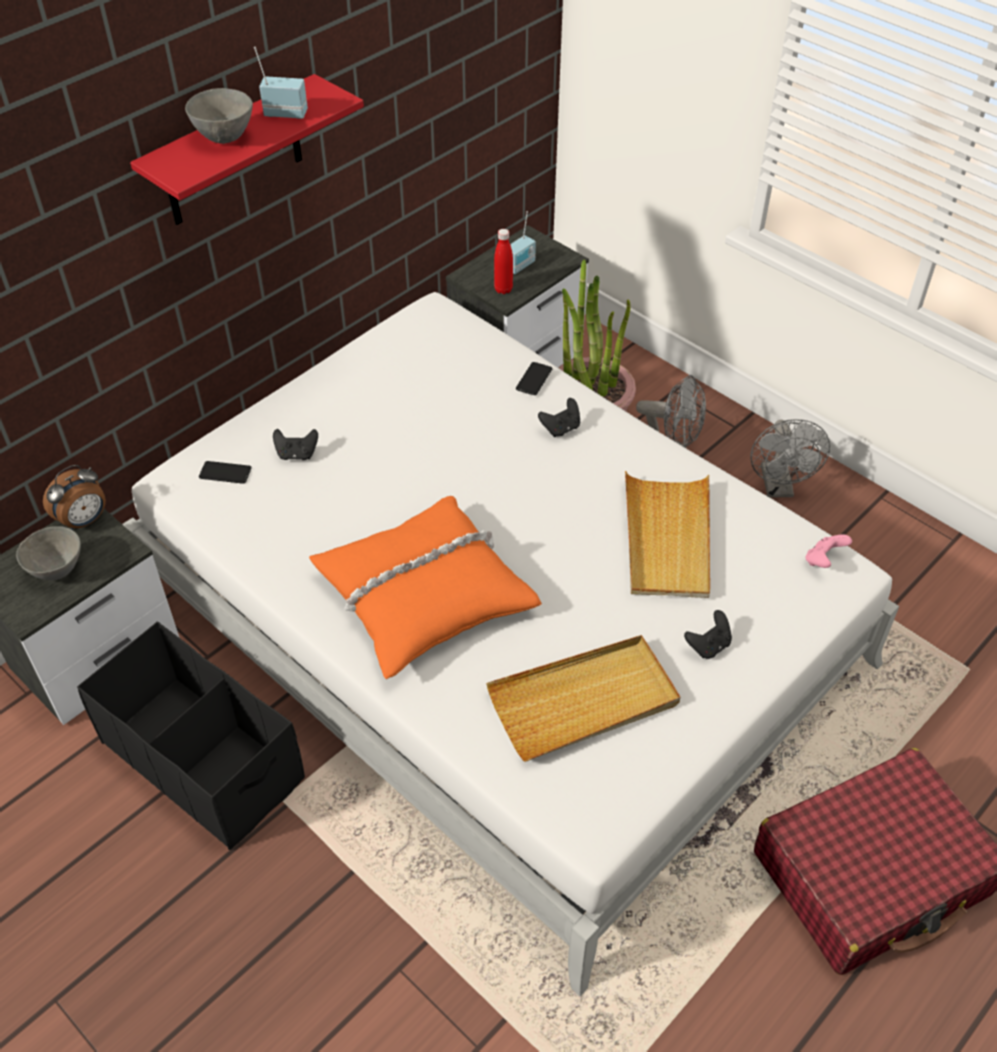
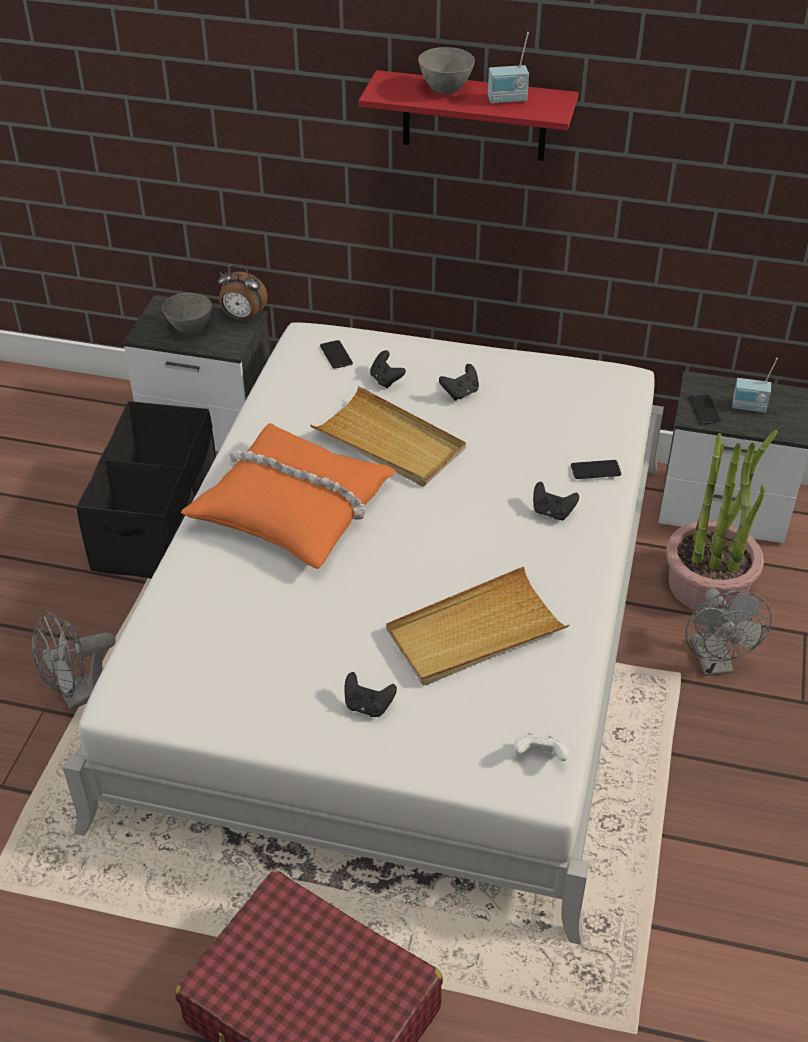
camera: 60 degrees right, 5 degrees down
(286, 113) = (507, 100): radio -> radio turned 105 degrees clockwise
(365, 413) = (460, 393): none -> black game controller
(503, 289) = (704, 410): red bottle -> phone
(584, 701) = (249, 645): beige tray -> beige tray (389, 442)
(778, 488) = (749, 769): grey fan -> grey fan (80, 695)
(823, 560) = (540, 757): pink game controller -> white game controller

